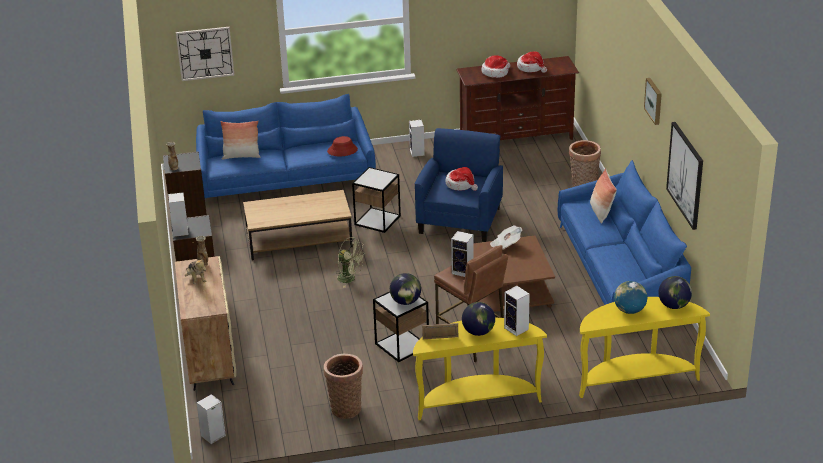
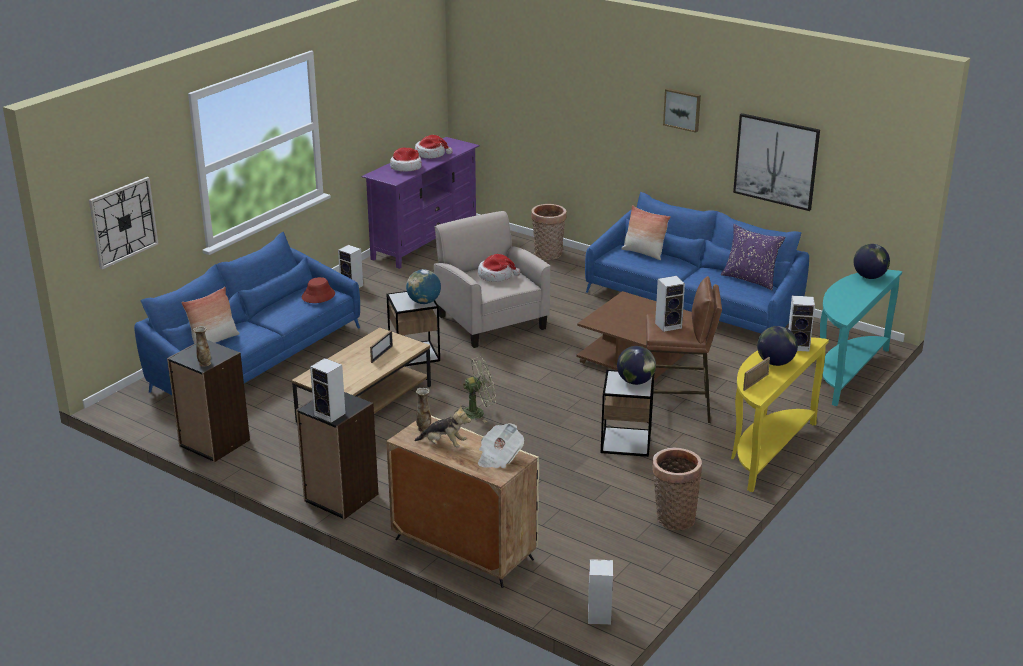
camera: 45 degrees left, 5 degrees down
(314, 209) = (381, 354): none -> picture frame
(460, 219) = (491, 321): blue armchair -> beige armchair
(505, 245) = (613, 308): newspaper -> newspaper (499, 457)
(516, 138) = (424, 242): brown tv stand -> purple tv stand
(629, 310) = (848, 294): globe -> globe (424, 302)
(635, 379) = (845, 372): yellow console table -> turquoise console table
(639, 269) = (750, 279): none -> purple pillow

